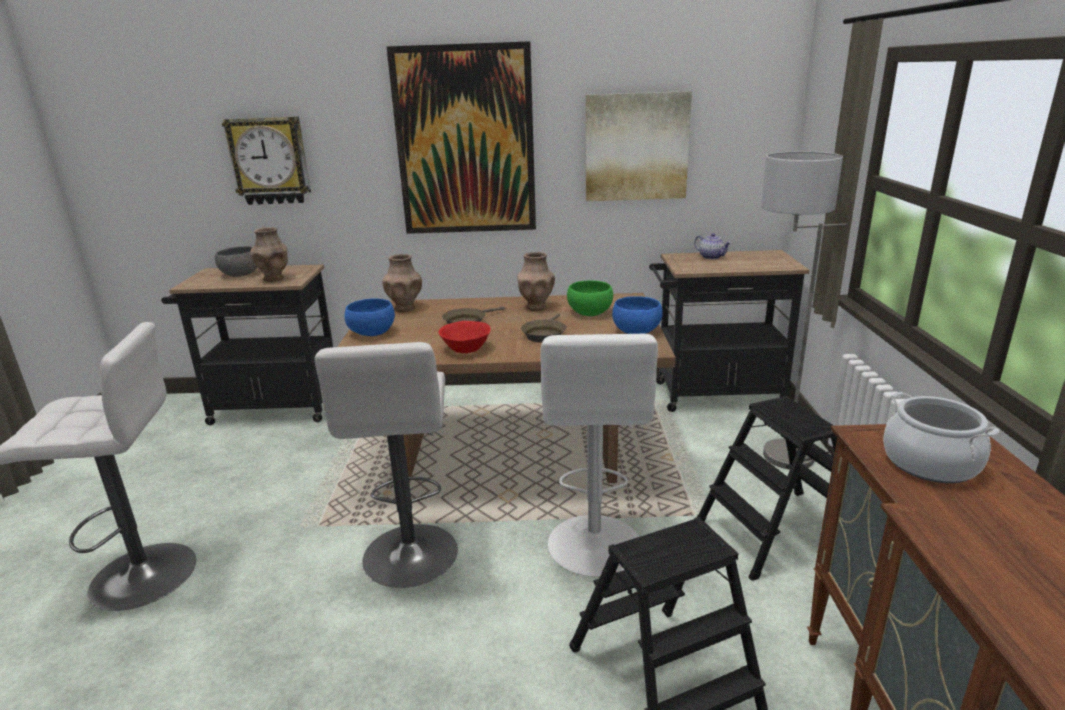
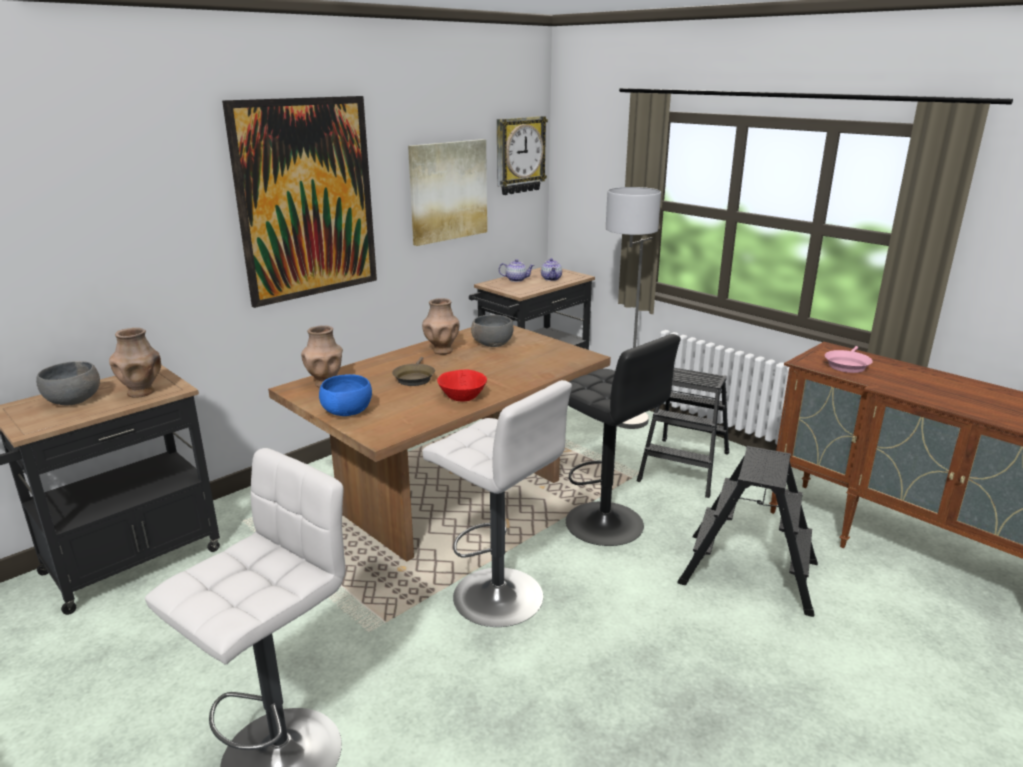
camera: 45 degrees left, 0 degrees up
(270, 161) = (78, 246): wall clock -> wall clock (519, 155)
(544, 334) = (496, 368): brown frying pan -> none
(589, 312) = (492, 344): green bowl -> grey bowl
(593, 545) = (604, 524): white stool -> black stool
(636, 331) = (553, 348): blue bowl -> none
(751, 263) = (551, 279): none -> teapot
(930, 463) = (847, 365): cooking pot -> pink frying pan

